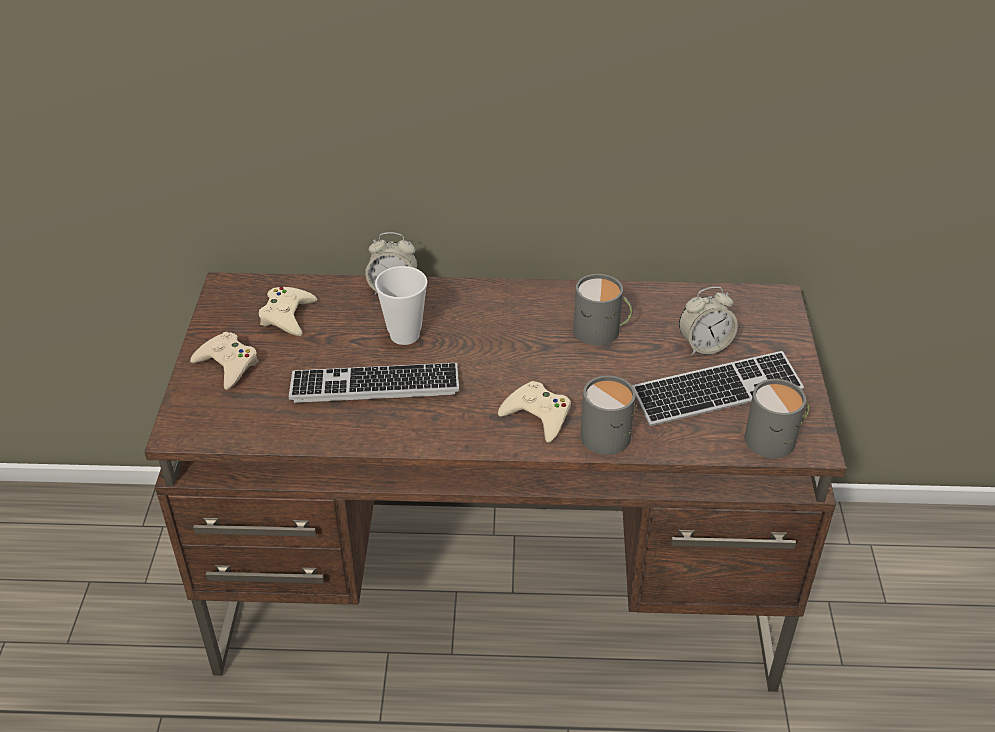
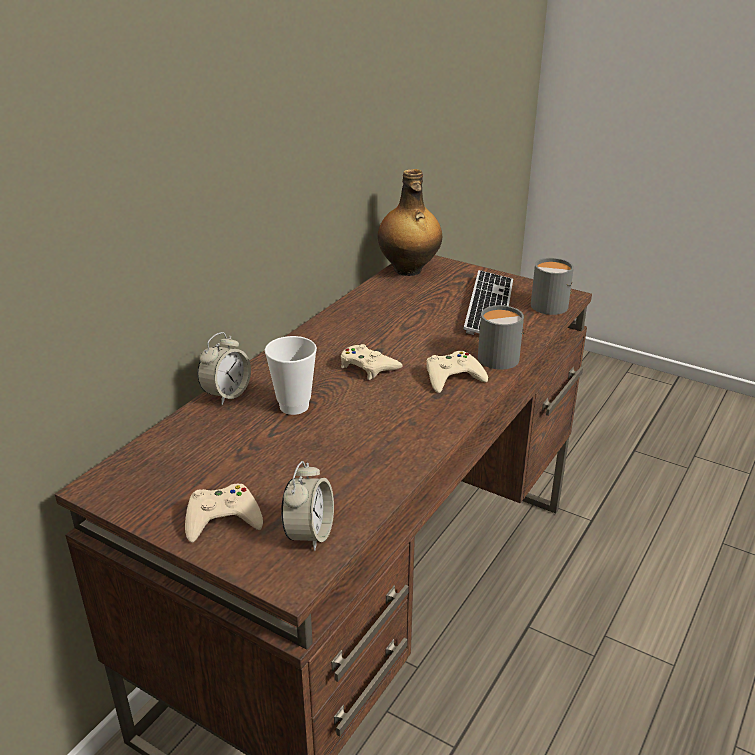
camera: 60 degrees left, 10 degrees down
(287, 316) = (192, 461): beige game controller -> beige game controller (368, 367)
(375, 385) = (343, 440): keyboard -> none
(601, 331) = (385, 324): grey mug -> none
(704, 345) = (439, 295): alarm clock -> alarm clock (309, 534)
(741, 301) = (408, 270): none -> bottle

